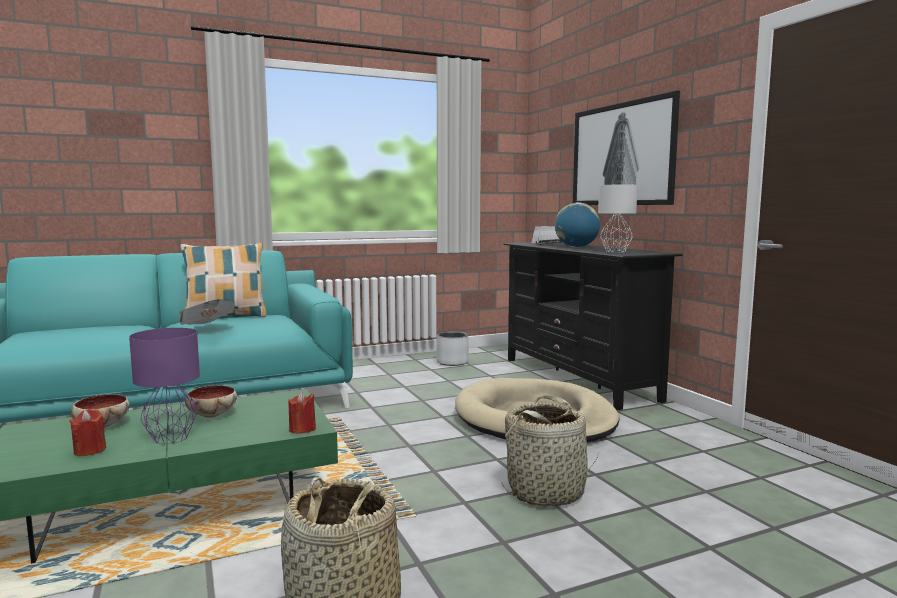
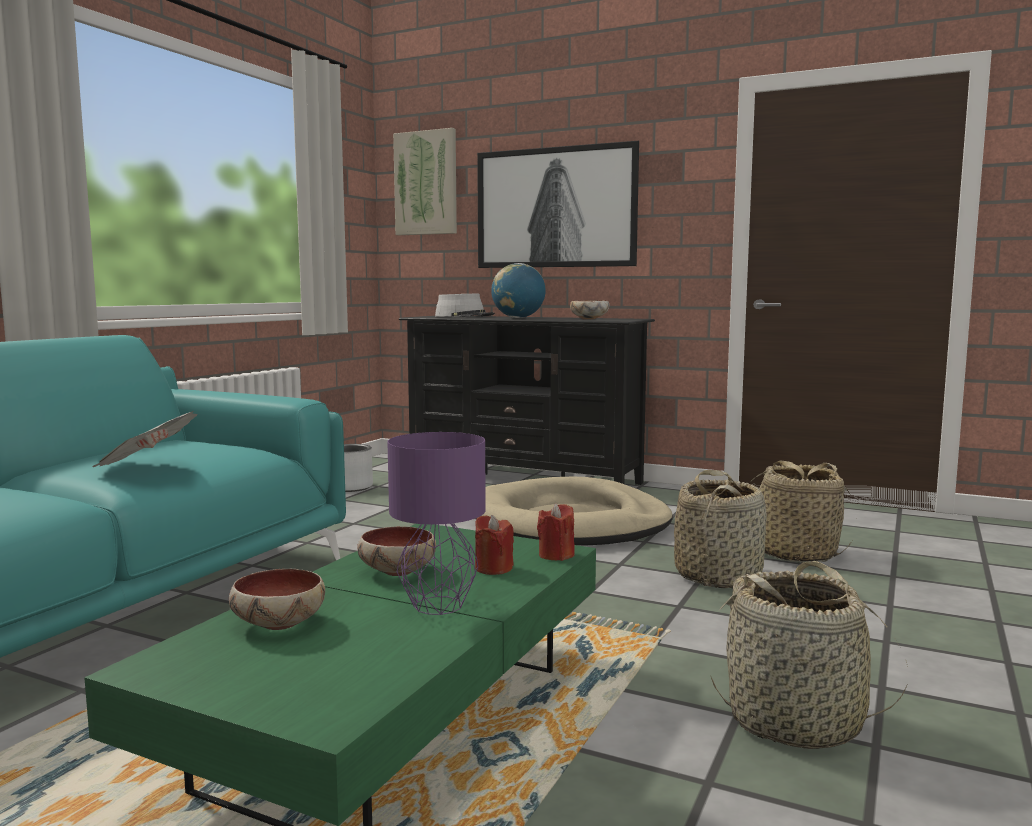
camera: 40 degrees left, 0 degrees up
(90, 450) = (376, 649): red candle -> red candle (493, 568)
(226, 317) = (109, 451): pillow -> none
(551, 139) = (426, 183): none -> picture
(616, 251) = (590, 319): grey table lamp -> bowl
(658, 496) = (794, 554): none -> basket

